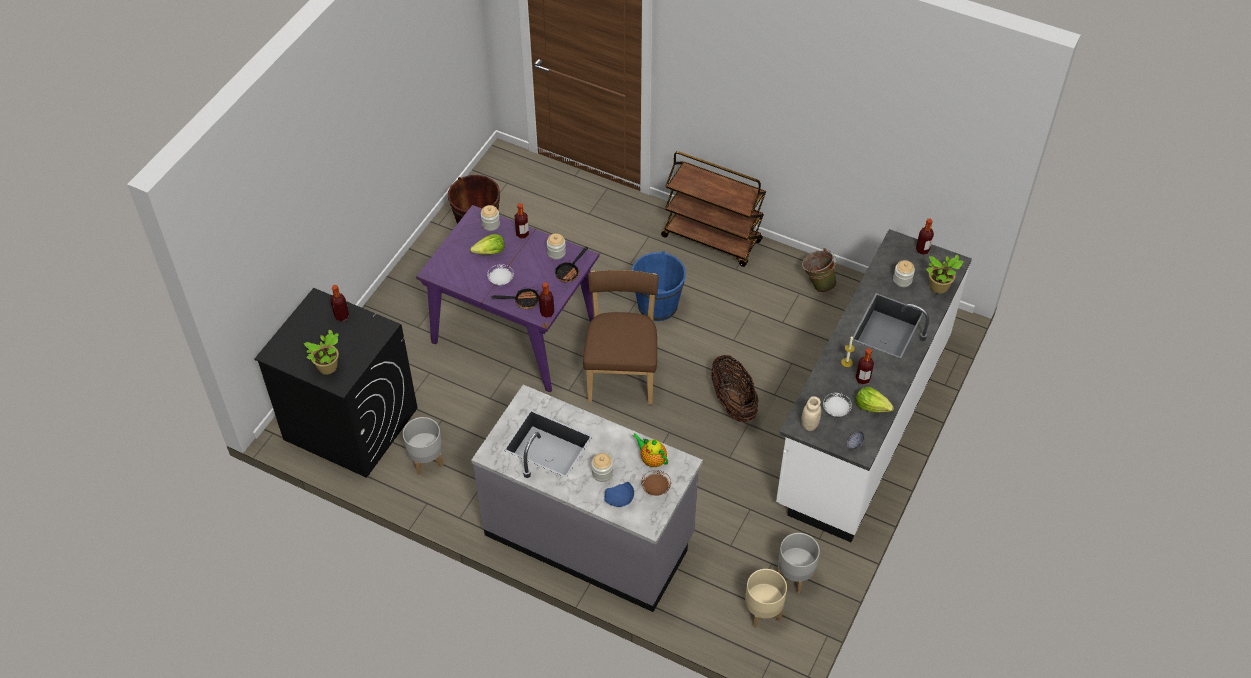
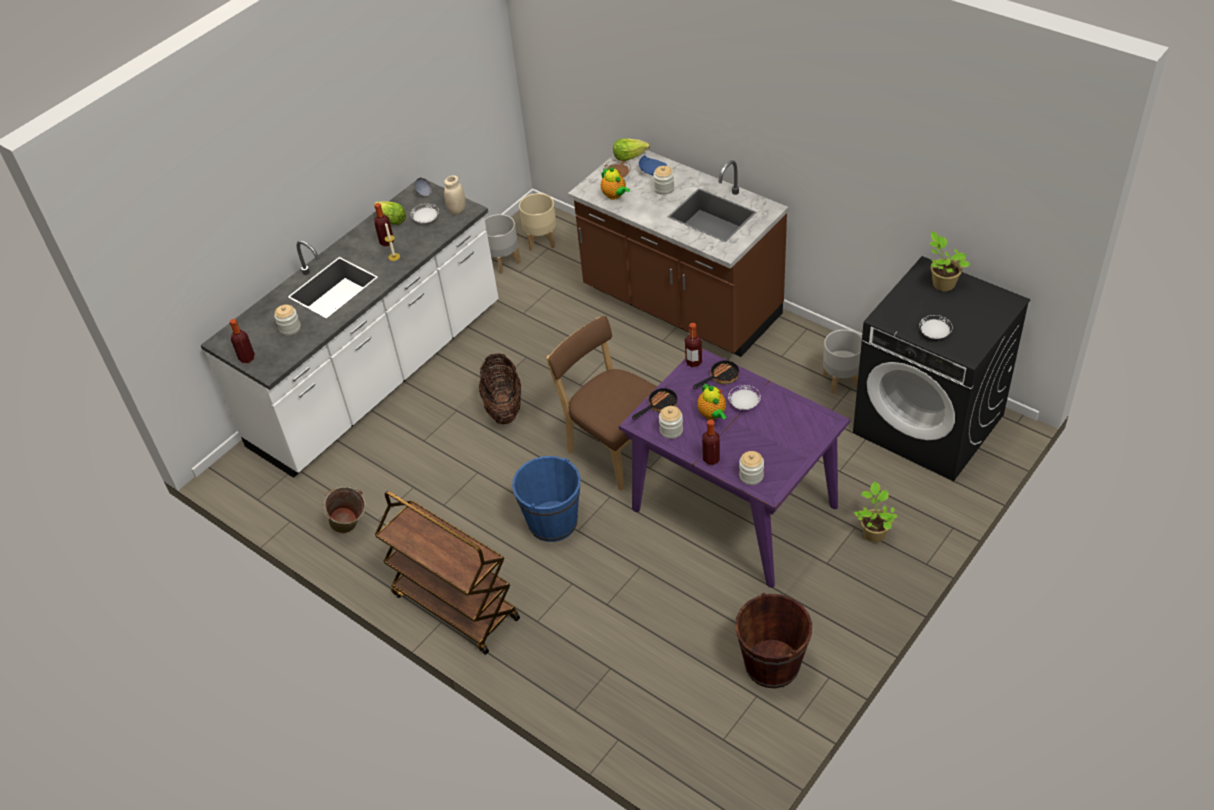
camera: 165 degrees left, 5 degrees down
(341, 316) = (934, 334): bottle -> white plate
(490, 252) = (755, 439): lettuce -> lettuce (629, 156)
(522, 301) = (720, 377): frying pan -> frying pan turned 135 degrees clockwise
(525, 268) = (712, 415): none -> teapot
(589, 535) = (680, 304): grey counter -> brown counter
(622, 373) = (615, 448): brown chair -> brown chair turned 120 degrees clockwise
(939, 288) = (256, 317): potted plant -> potted plant (873, 532)

